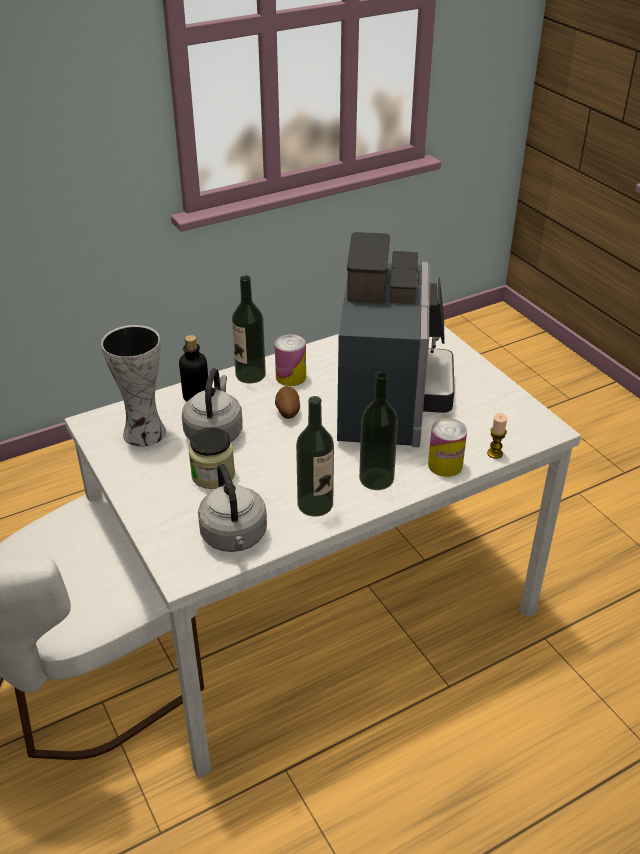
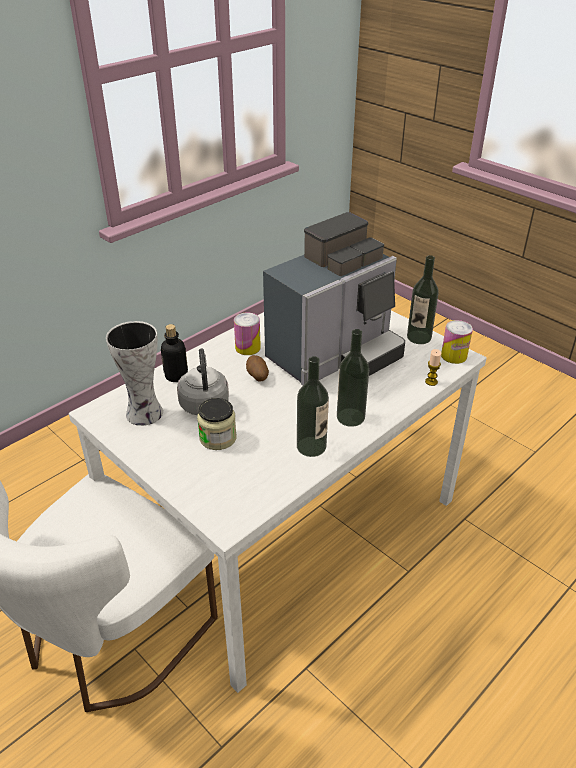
camera: 15 degrees left, 0 degrees up
(235, 538) = (258, 486): grey kettle -> none
(250, 375) = (214, 351): bottle -> bottle (419, 337)
(391, 402) = (335, 355): coffee machine -> coffee machine turned 60 degrees clockwise
(445, 465) = (398, 397): can -> can (454, 356)

